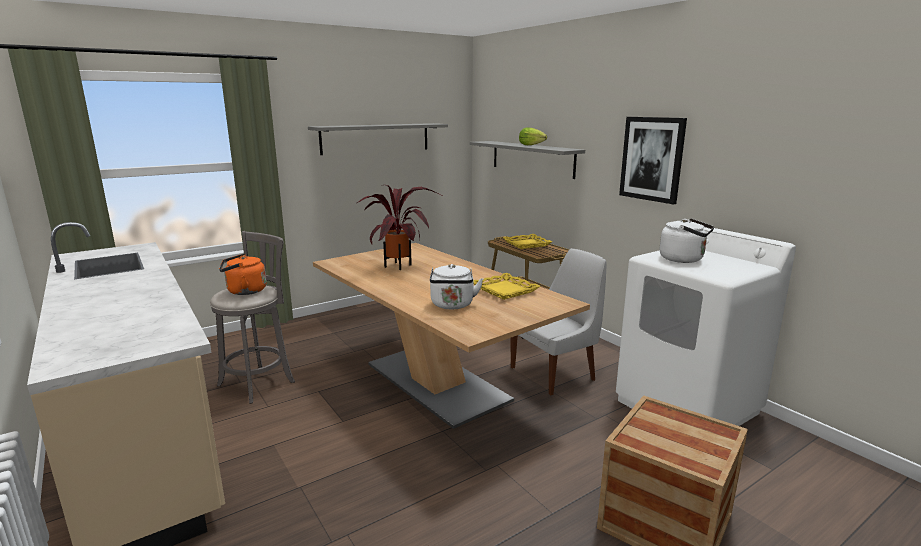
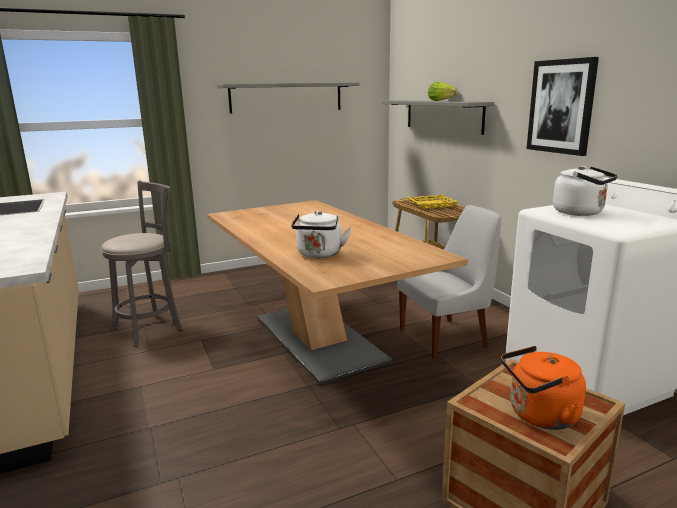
camera: 10 degrees right, 0 degrees up
(244, 291) = (134, 238): orange kettle -> orange kettle (539, 416)
(399, 267) = (286, 220): potted plant -> none
(504, 290) = (381, 243): yellow tray -> none

